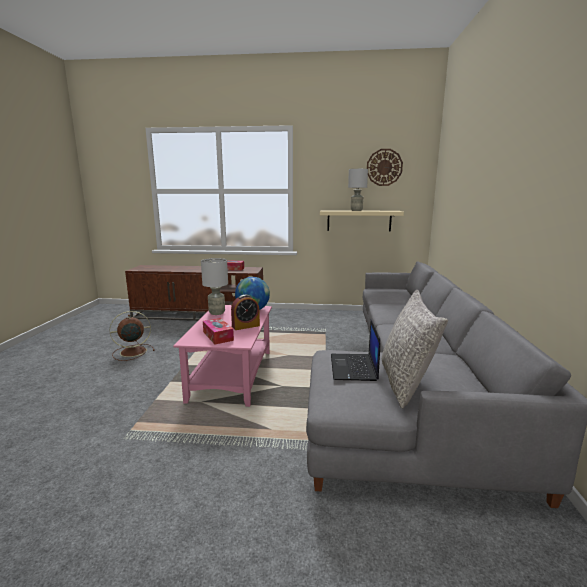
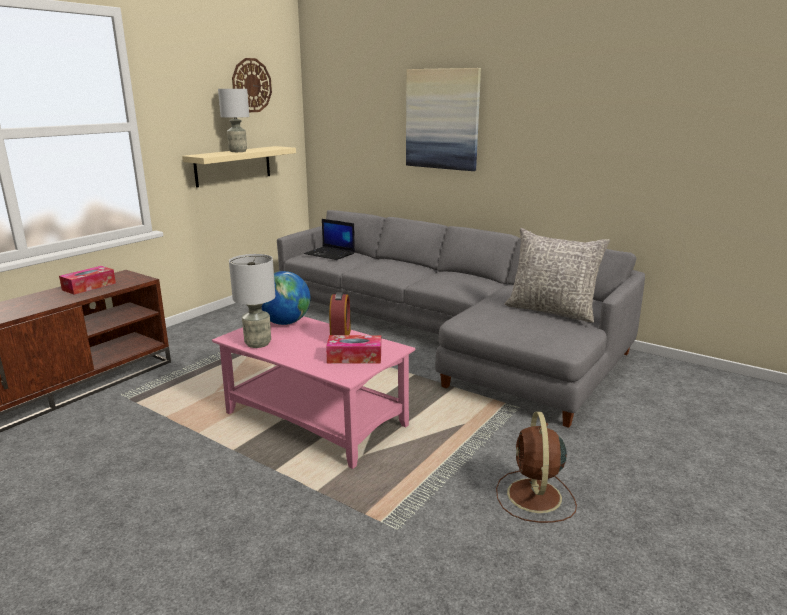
camera: 60 degrees left, 5 degrees up
(132, 352) = (96, 496): brown fan -> brown fan (534, 497)
(354, 368) = (510, 318): laptop -> laptop (330, 254)
(484, 188) = (442, 119): none -> picture

